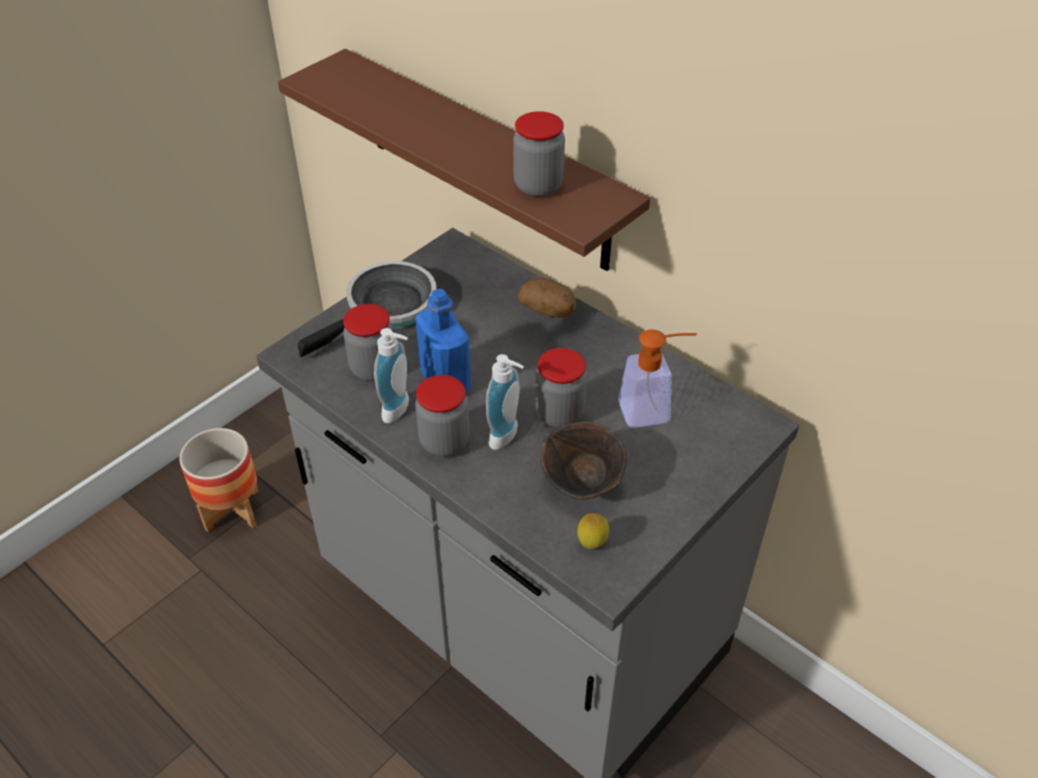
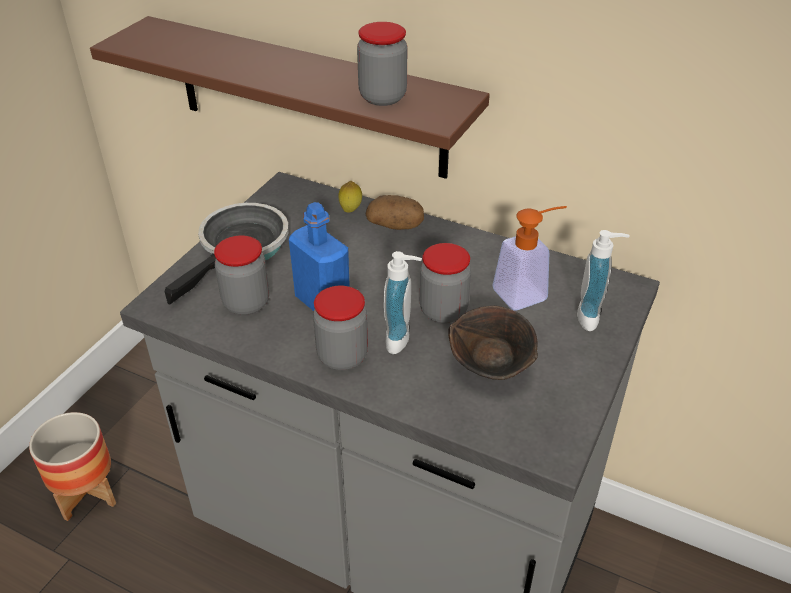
camera: 15 degrees left, 5 degrees down
(400, 410) = (287, 335): soap dispenser -> soap dispenser (593, 317)
(592, 544) = (523, 421): lemon -> lemon (350, 210)

